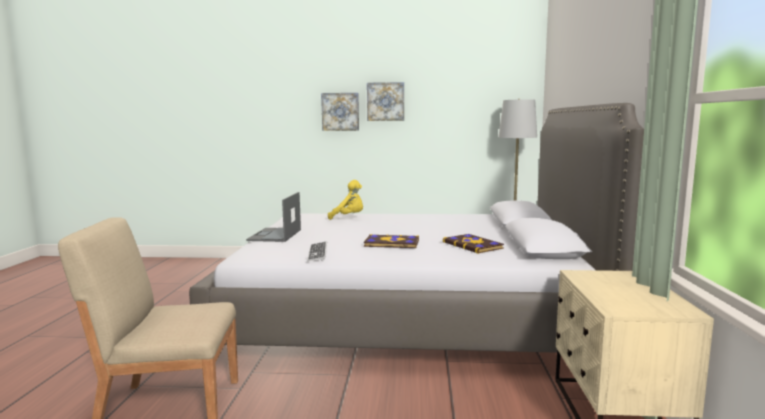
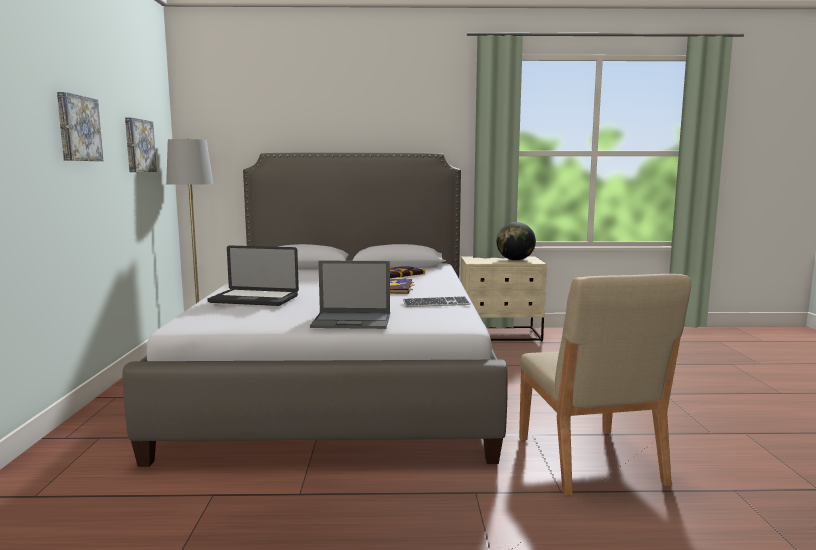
camera: 95 degrees left, 0 degrees up
(340, 111) = (32, 141): picture -> picture (138, 145)
(348, 217) = (254, 299): yellow plush toy -> laptop
(629, 298) = (515, 260): none -> globe

